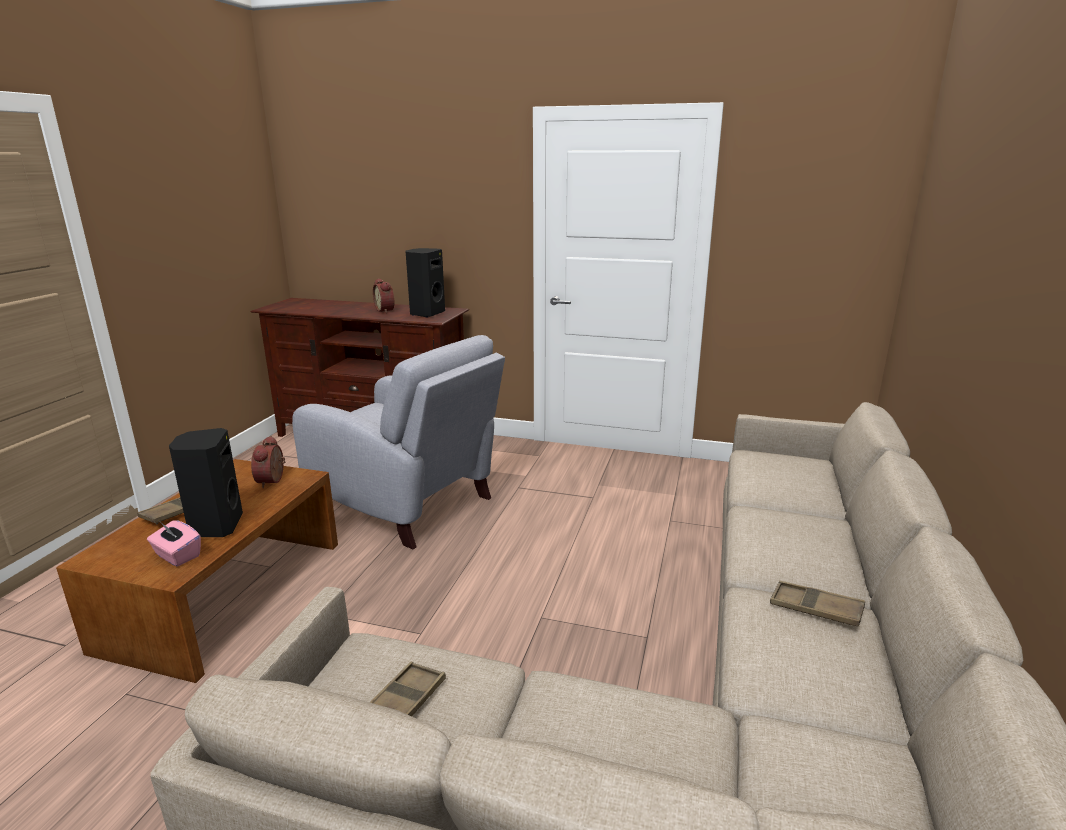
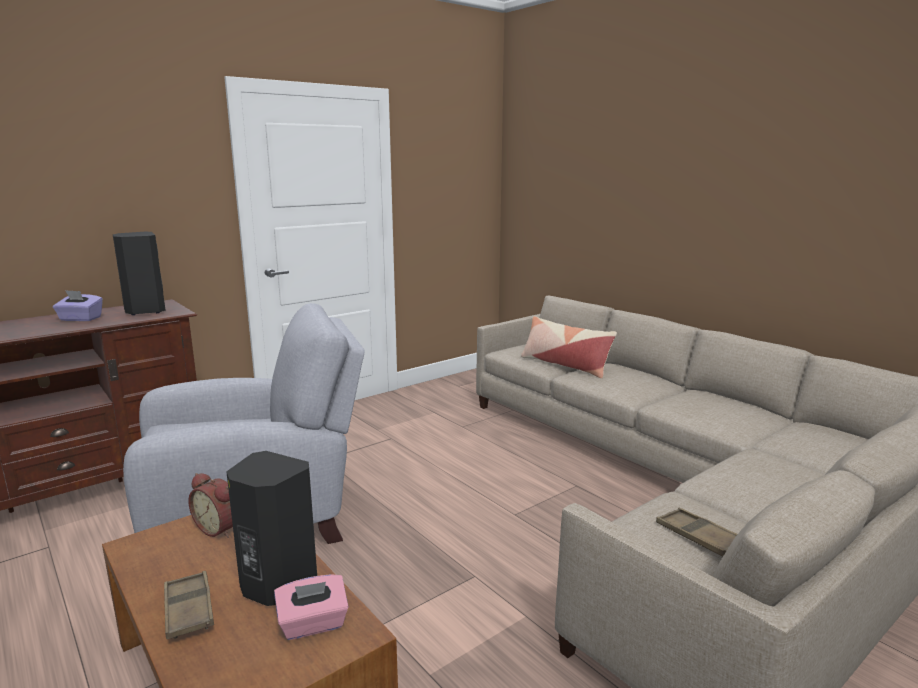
camera: 55 degrees left, 5 degrees down
(386, 310) = (80, 319): alarm clock -> purple tissue box
(776, 498) = (565, 365): none -> pillow
(815, 608) = (686, 396): brown tray -> none

